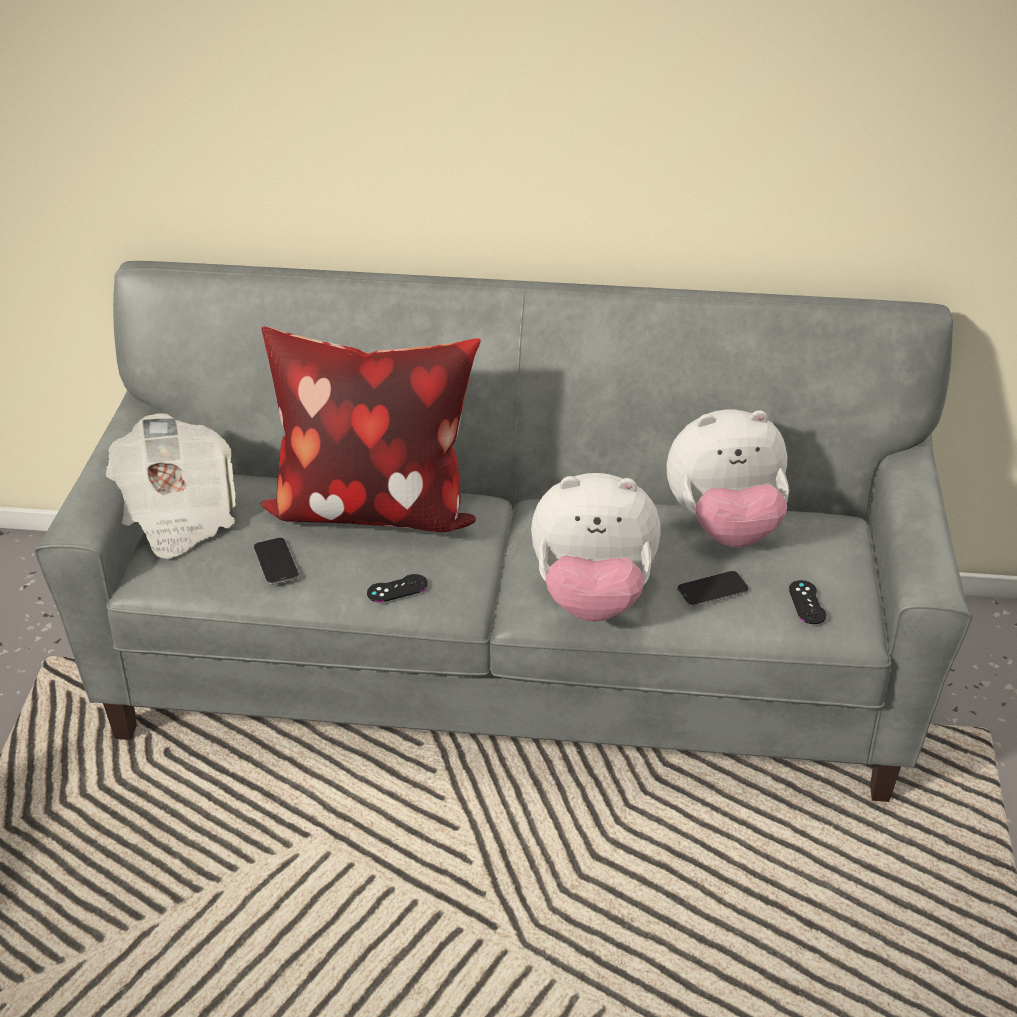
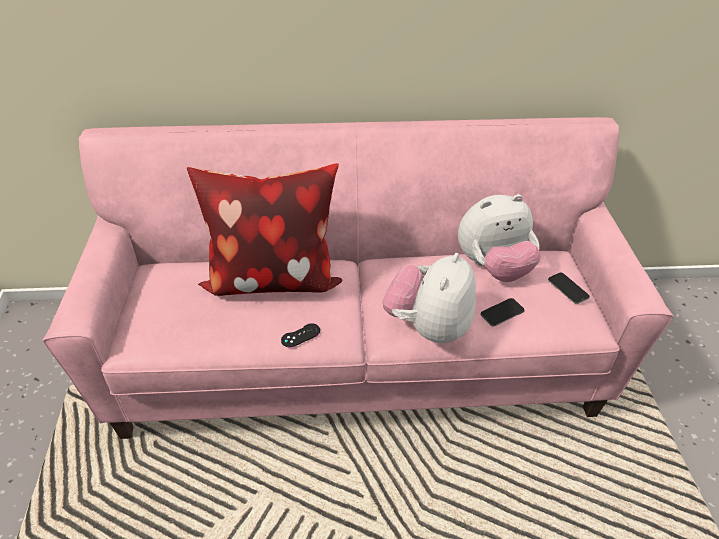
camera: 10 degrees left, 5 degrees up
(176, 514) = (142, 297): newspaper -> none
(276, 562) = (216, 326): phone -> phone (568, 289)
(508, 670) = (357, 358): grey sofa -> pink sofa
(592, 597) = (428, 326): plush toy -> plush toy turned 120 degrees clockwise
(807, 602) = (561, 314): black game controller -> none

